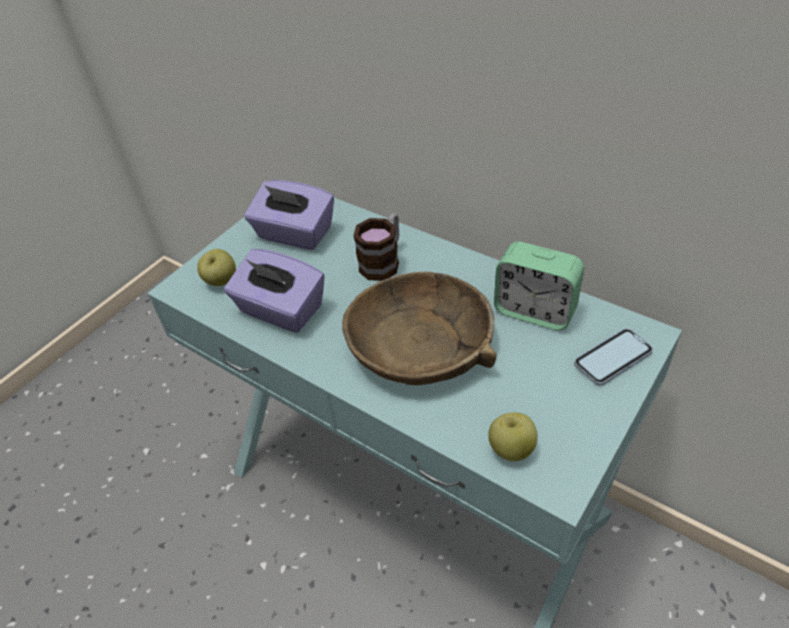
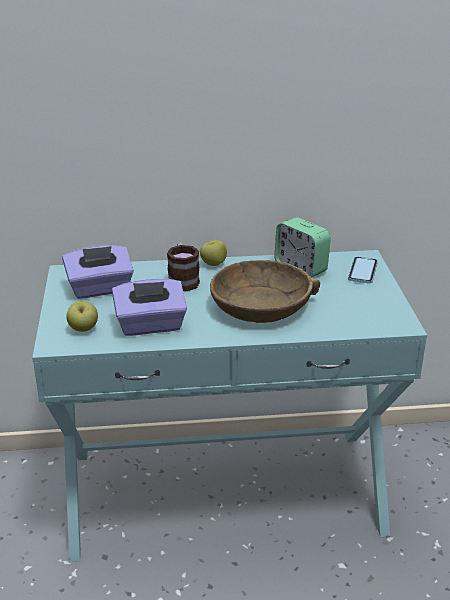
camera: 45 degrees left, 15 degrees down
(511, 449) = (364, 323): apple -> apple (213, 264)
(535, 311) = (301, 268): alarm clock -> alarm clock turned 60 degrees clockwise

